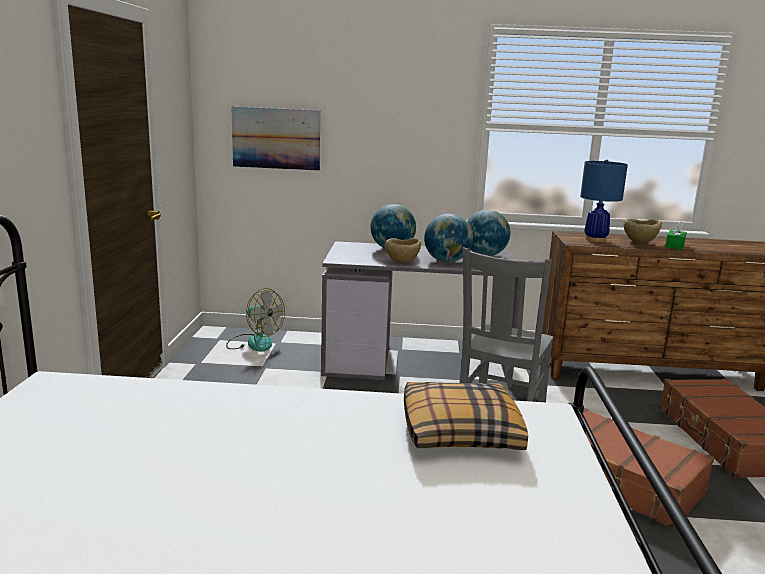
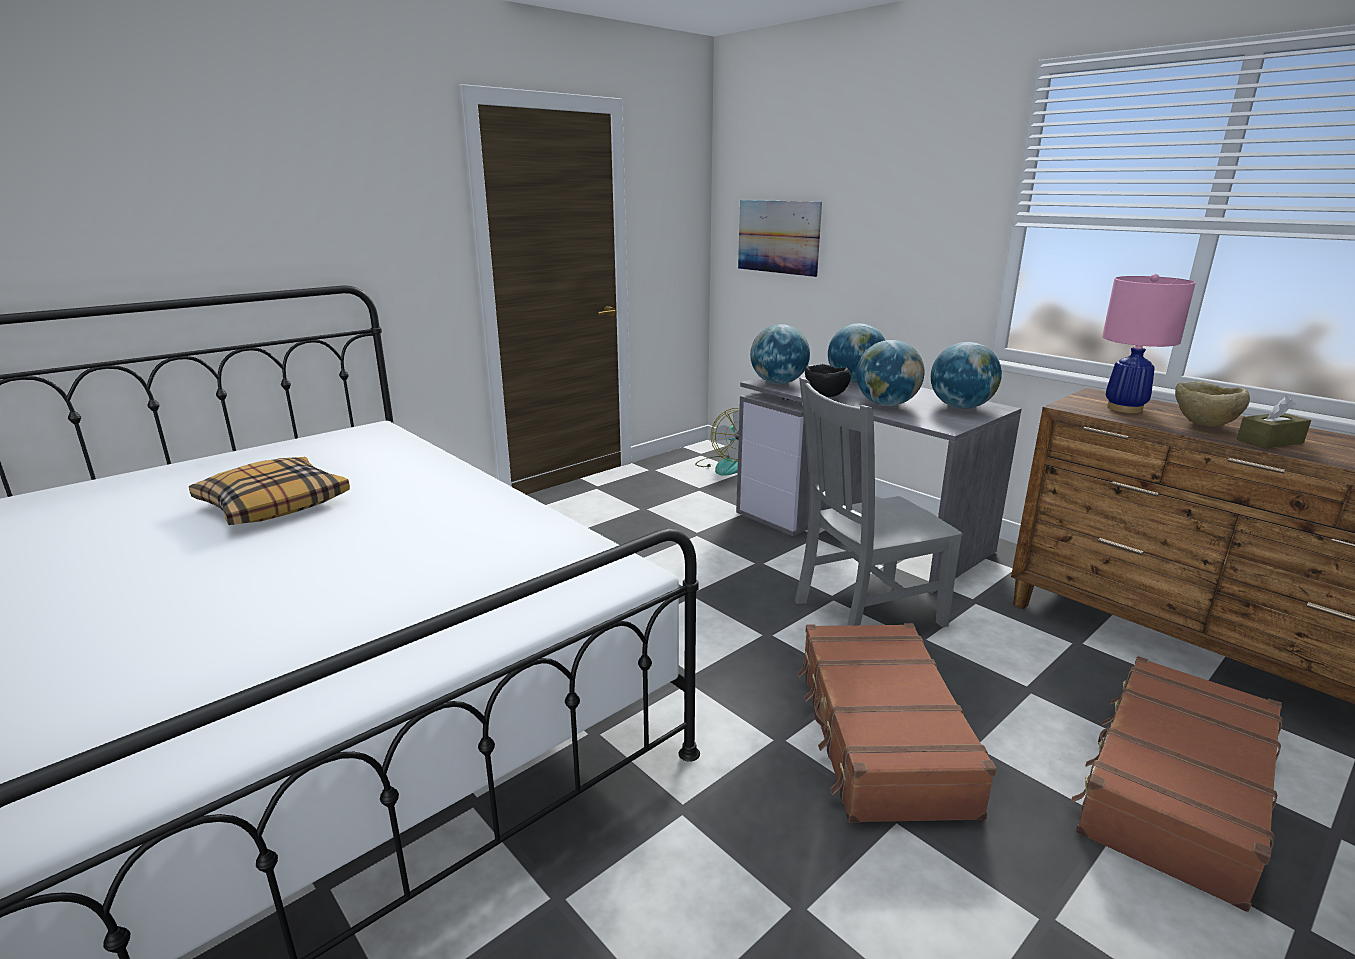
camera: 45 degrees right, 5 degrees up
(349, 259) = (778, 383): none -> globe
(402, 263) = (825, 396): beige bowl -> black bowl
(459, 430) = (518, 552): pillow -> pillow (274, 504)
(595, 240) = (1124, 408): blue table lamp -> pink table lamp
(674, 246) = (1269, 441): green tissue box -> brown tissue box

